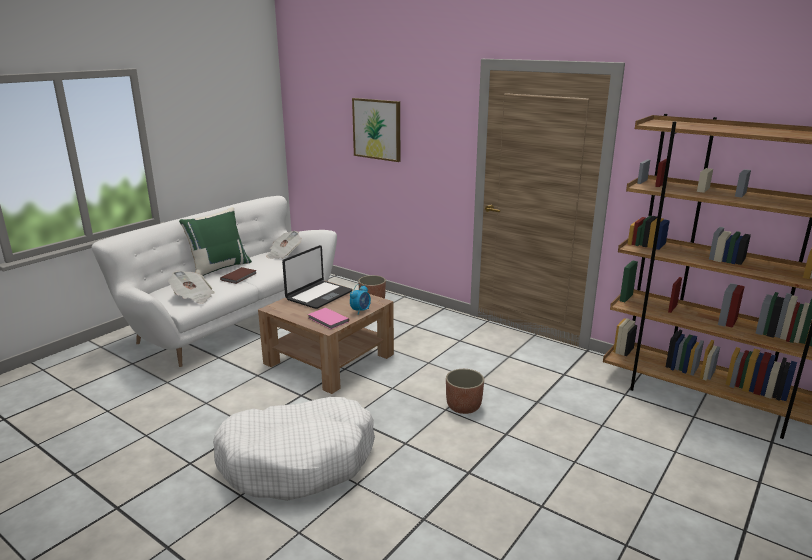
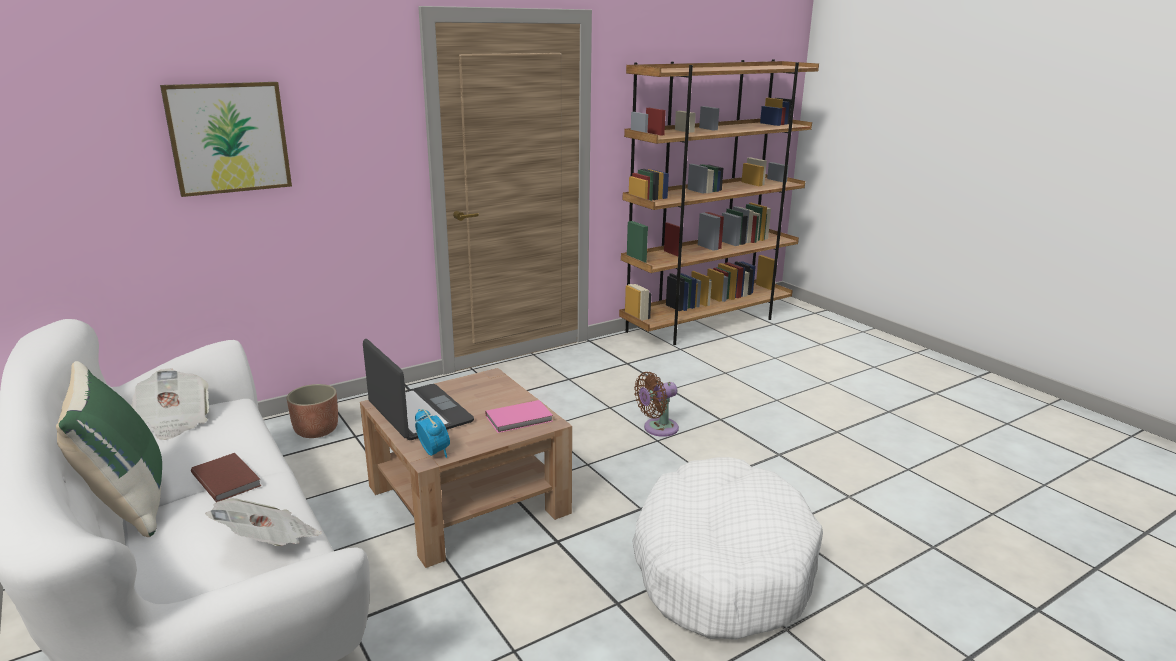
camera: 70 degrees left, 0 degrees up
(360, 310) = (509, 392): alarm clock -> alarm clock (434, 452)
(463, 406) = (657, 429): planter -> brown fan

